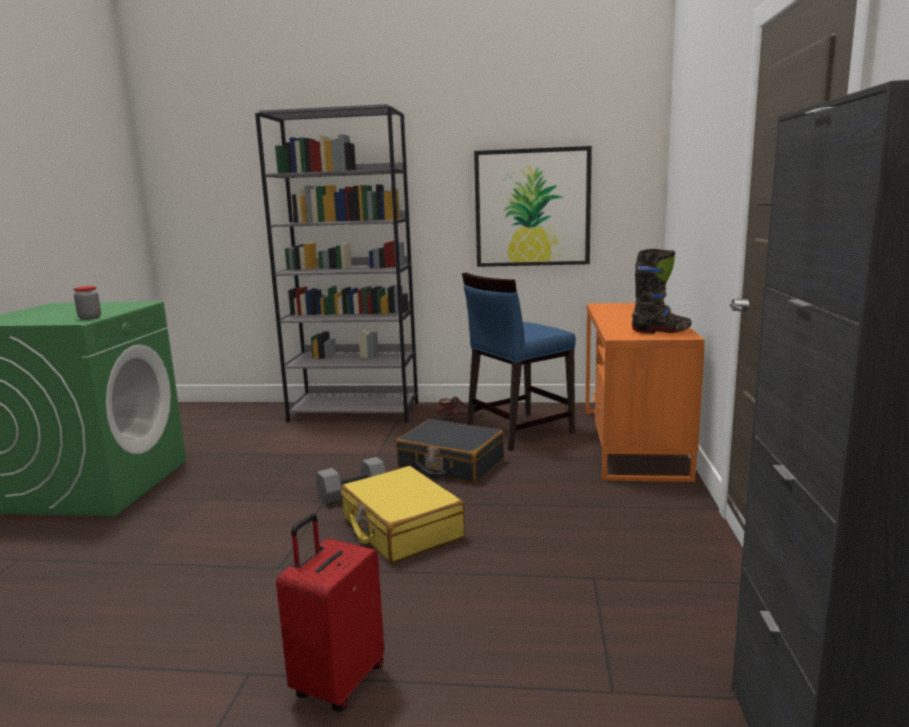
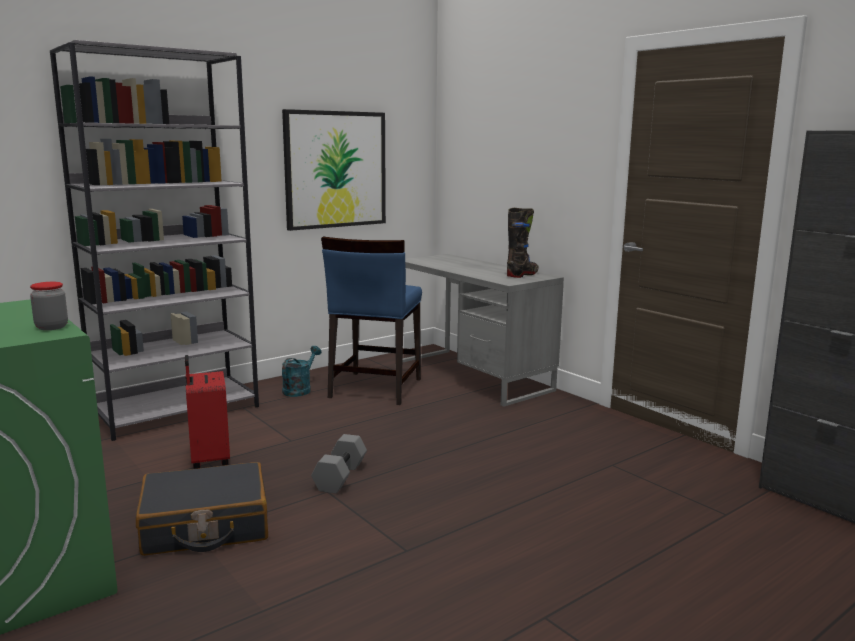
camera: 45 degrees left, 0 degrees up
(337, 682) = (605, 587): red suitcase -> red suitcase (208, 459)
(401, 528) = (439, 485): yellow suitcase -> none
(451, 464) = (375, 428): black suitcase -> black suitcase (205, 526)
(460, 416) = (299, 389): brown boot -> turquoise watering can
(632, 442) = (472, 376): orange desk -> grey desk

